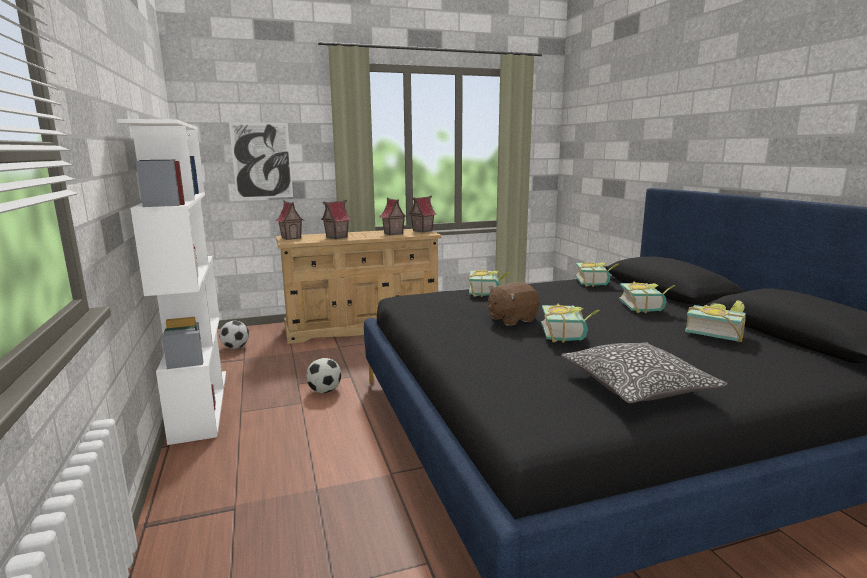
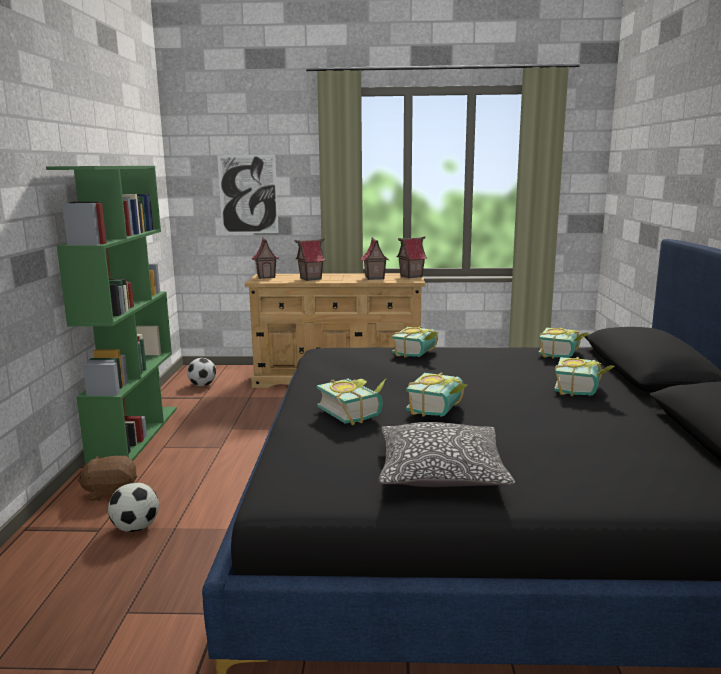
camera: 20 degrees right, 0 degrees up
(199, 404) = (135, 434): white bookcase -> green bookcase
(324, 391) = (251, 439): football -> football (136, 527)
(511, 319) = (404, 385): brown plush toy -> brown plush toy (111, 492)
(715, 333) = (625, 429): book -> book (355, 412)

